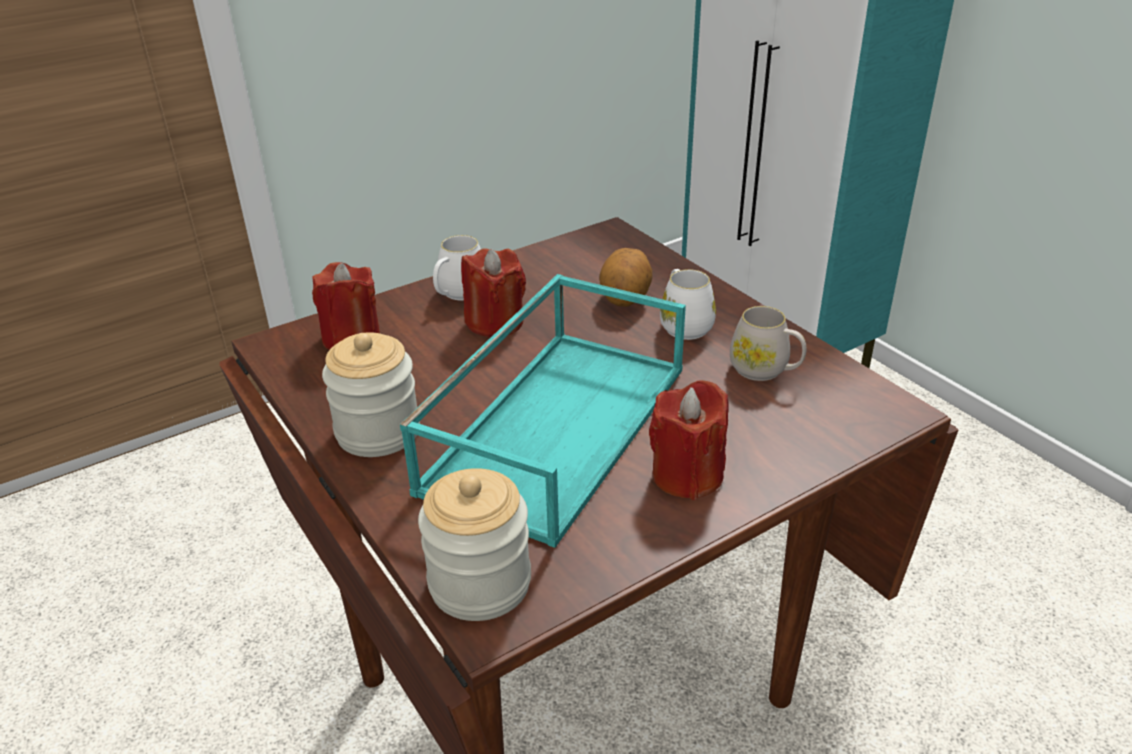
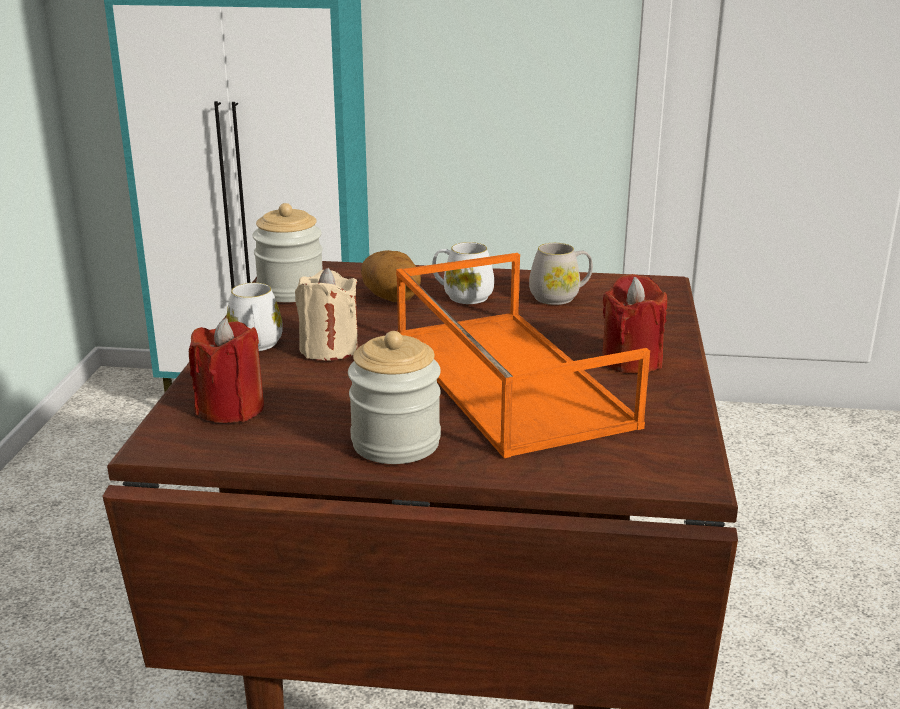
camera: 50 degrees left, 10 degrees down
(480, 583) = (646, 467): jar -> jar (291, 291)
(495, 322) = (329, 349): red candle -> beige candle
(555, 425) = (505, 378): turquoise tray -> orange tray

